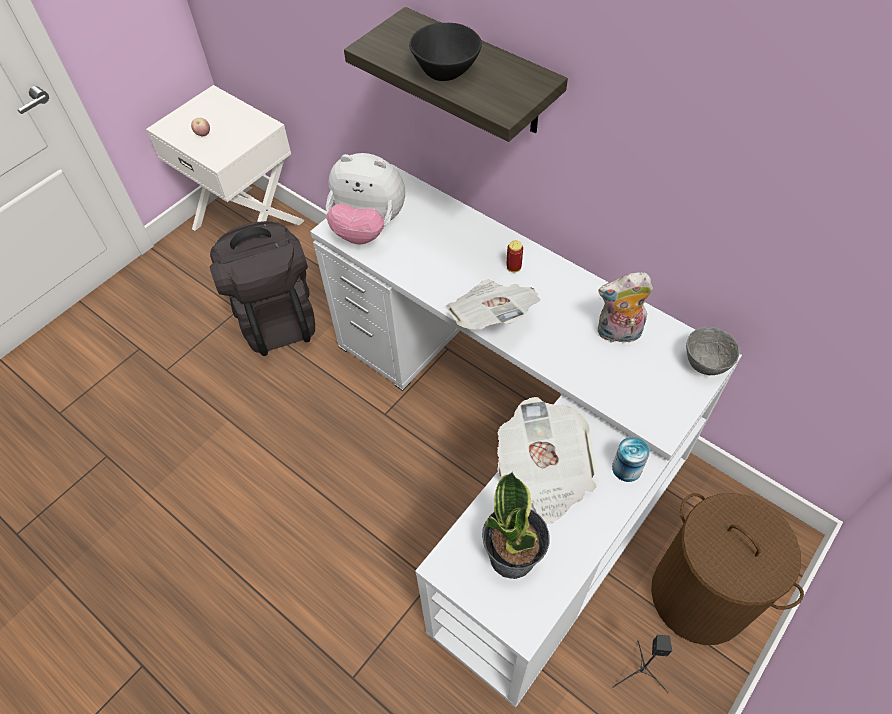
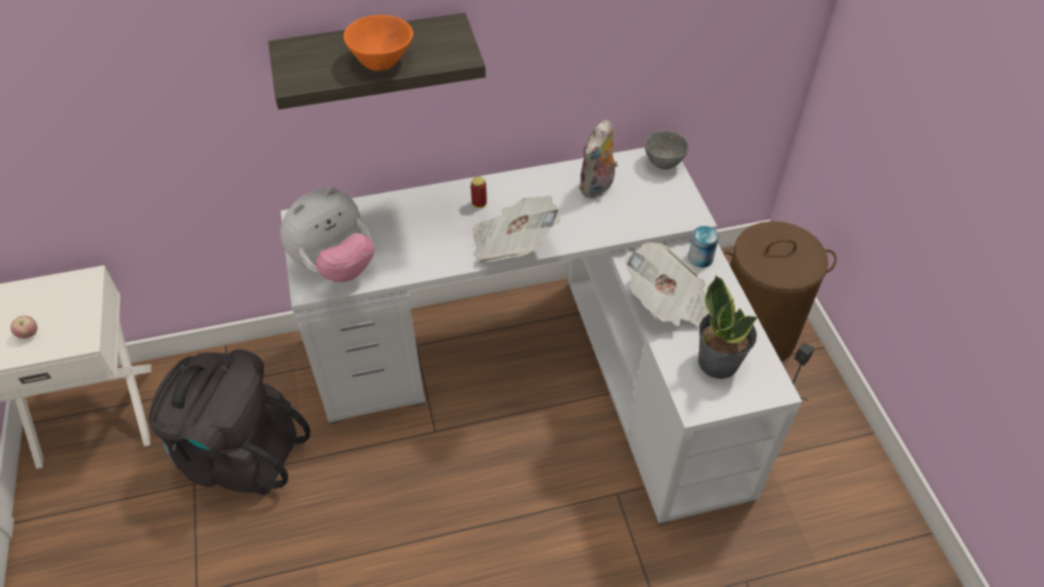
camera: 55 degrees left, 5 degrees down
(447, 73) = (383, 61): black bowl -> orange bowl

